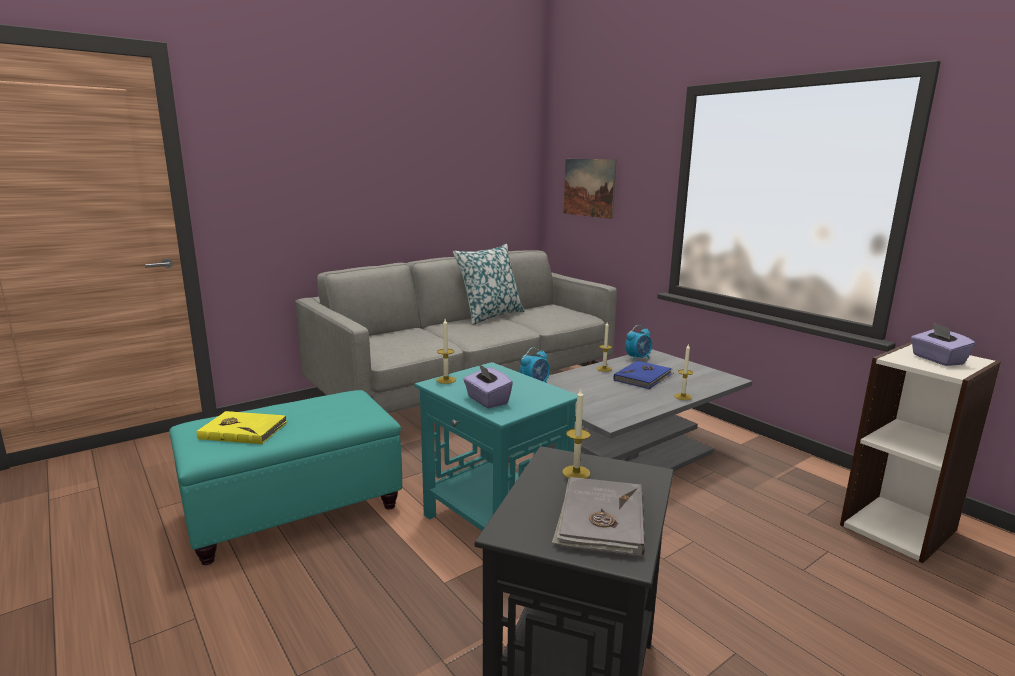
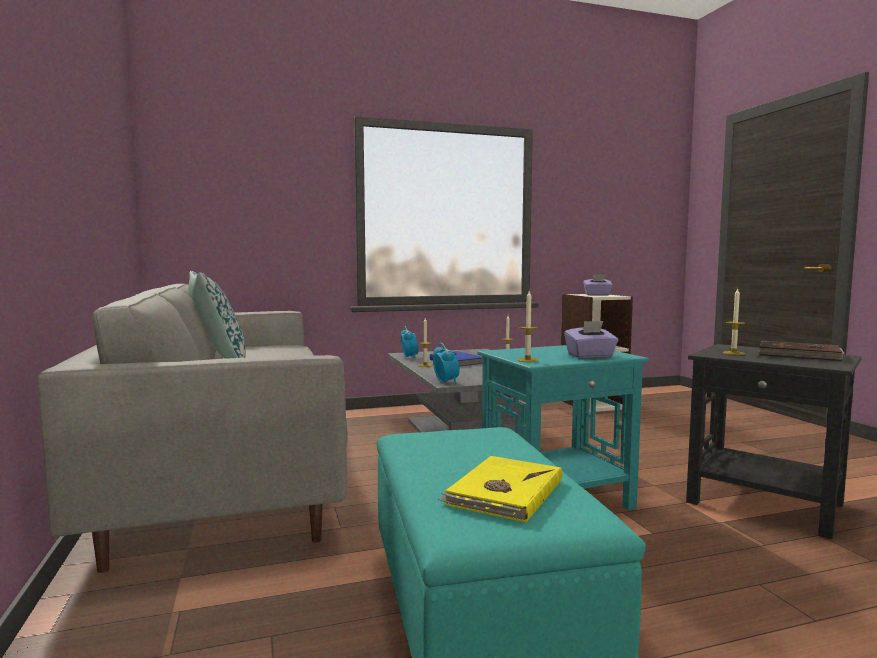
camera: 70 degrees left, 10 degrees down
(589, 187) = (231, 208): picture -> none
(600, 520) = (799, 355): grey book -> brown book

